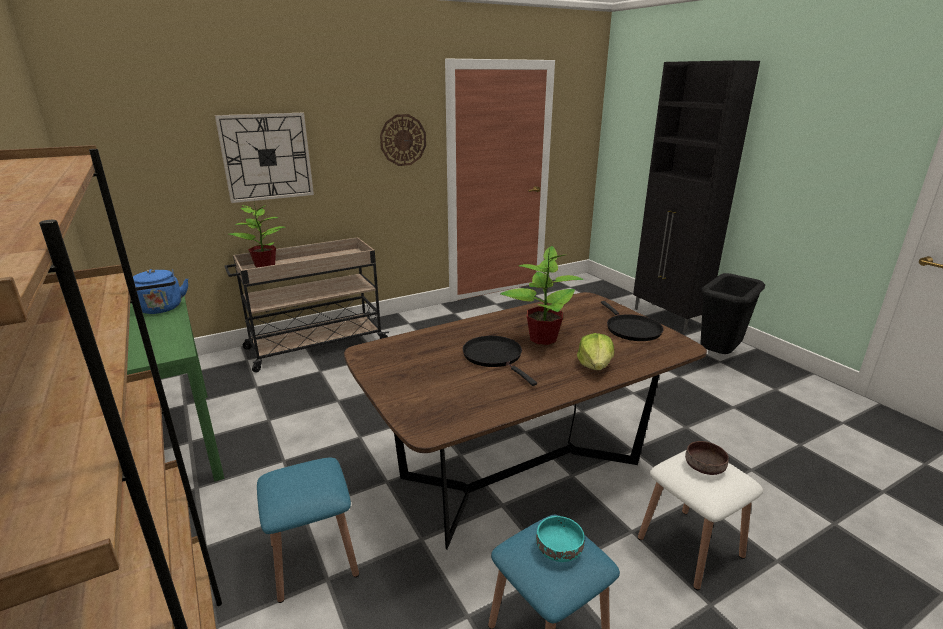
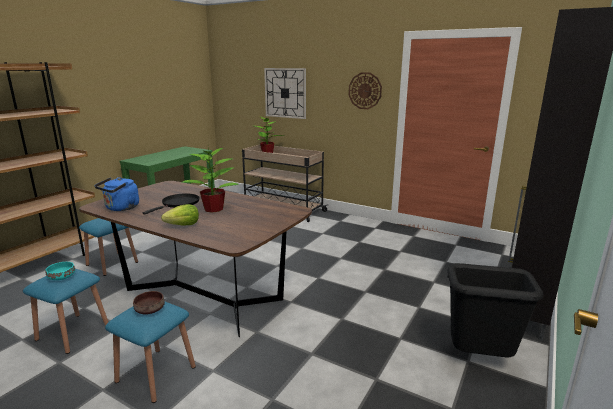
camera: 60 degrees right, 5 degrees down
(161, 309) = (188, 152): blue kettle -> blue kettle (121, 208)
(631, 329) = (251, 227): black frying pan -> none
(690, 547) = (156, 374): white stool -> blue stool

